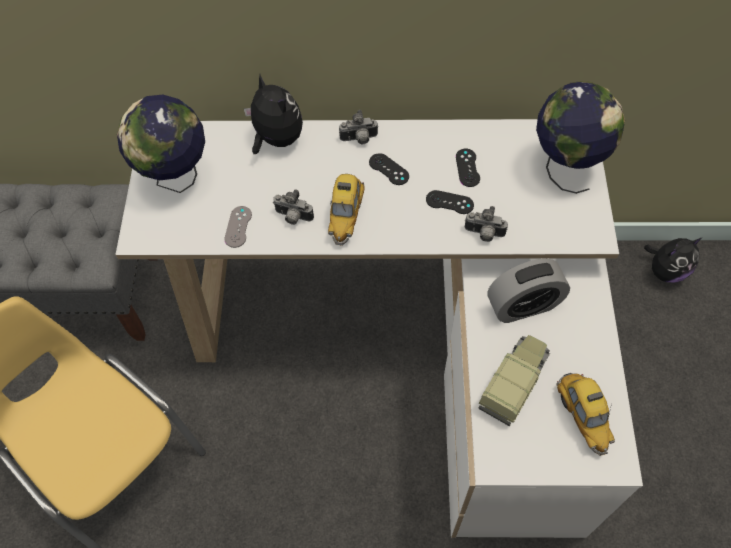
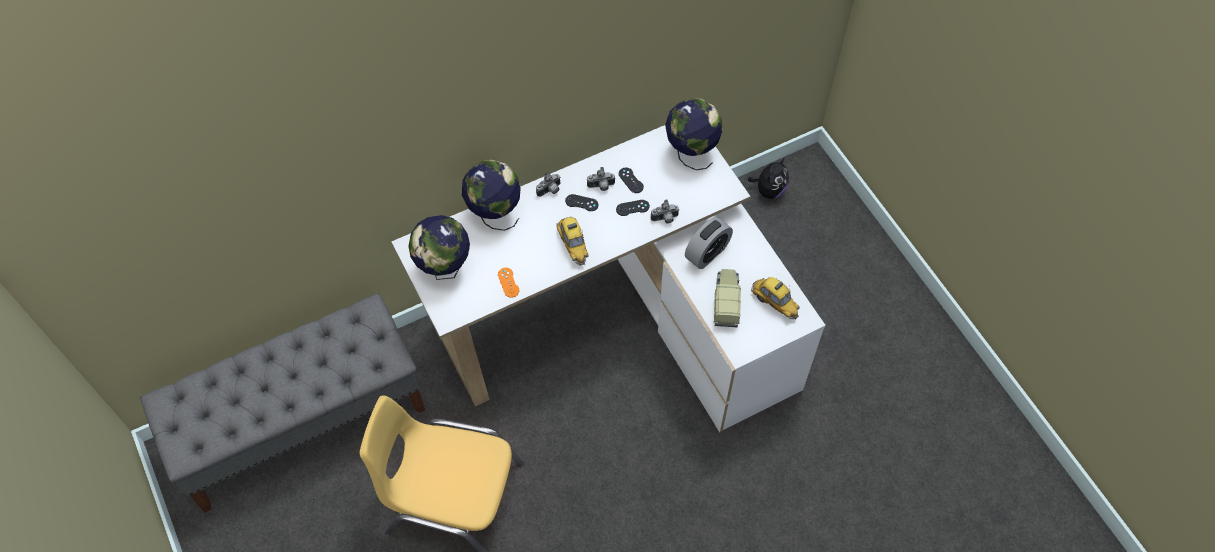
camera: 30 degrees left, 0 degrees up
(238, 227) = (508, 282): grey game controller -> orange game controller
(276, 139) = (494, 214): plush toy -> globe
(293, 217) = (540, 261): camera -> camera (601, 186)

